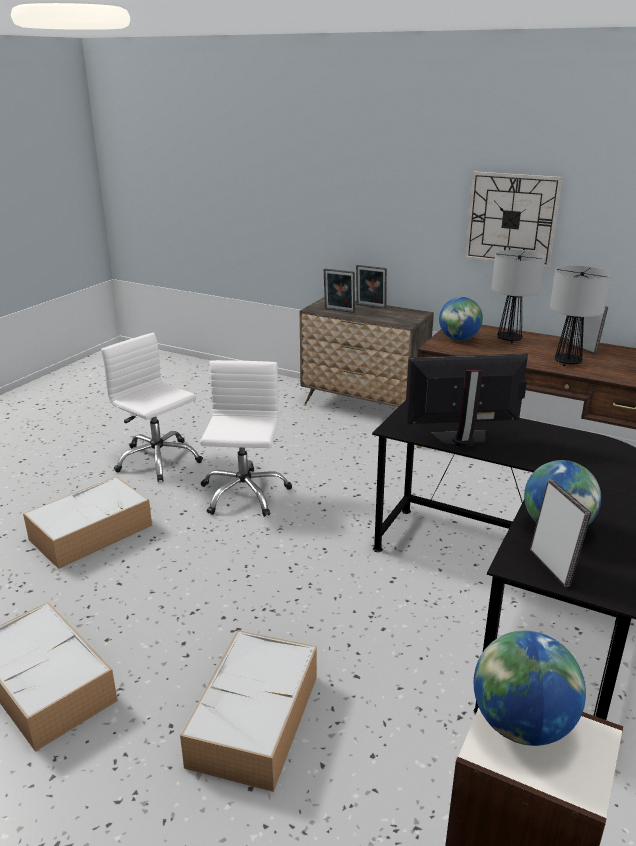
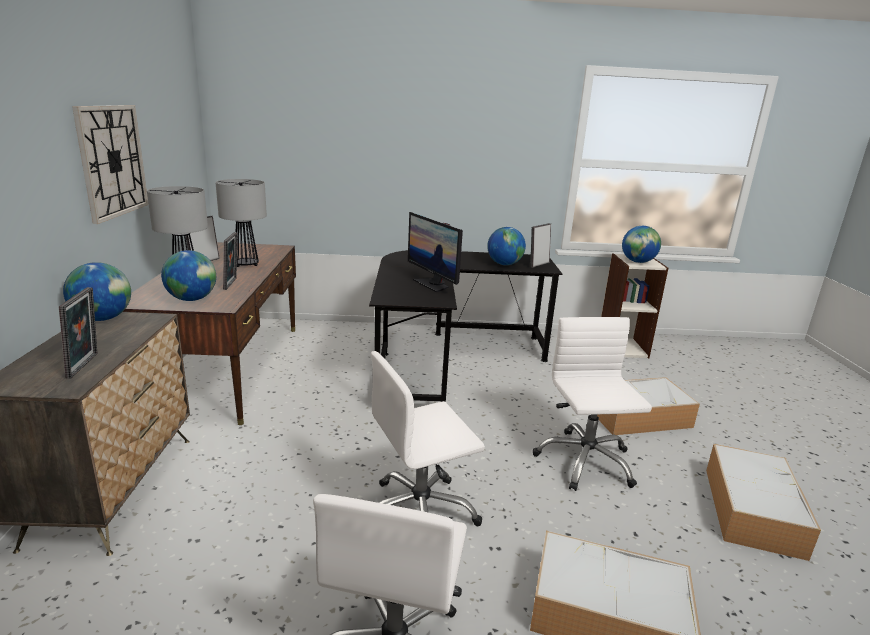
camera: 120 degrees left, 5 degrees down
(220, 607) = (584, 461): none -> white office chair
(370, 306) = (59, 347): picture frame -> picture frame (232, 284)
(414, 313) = (103, 318): none -> globe

